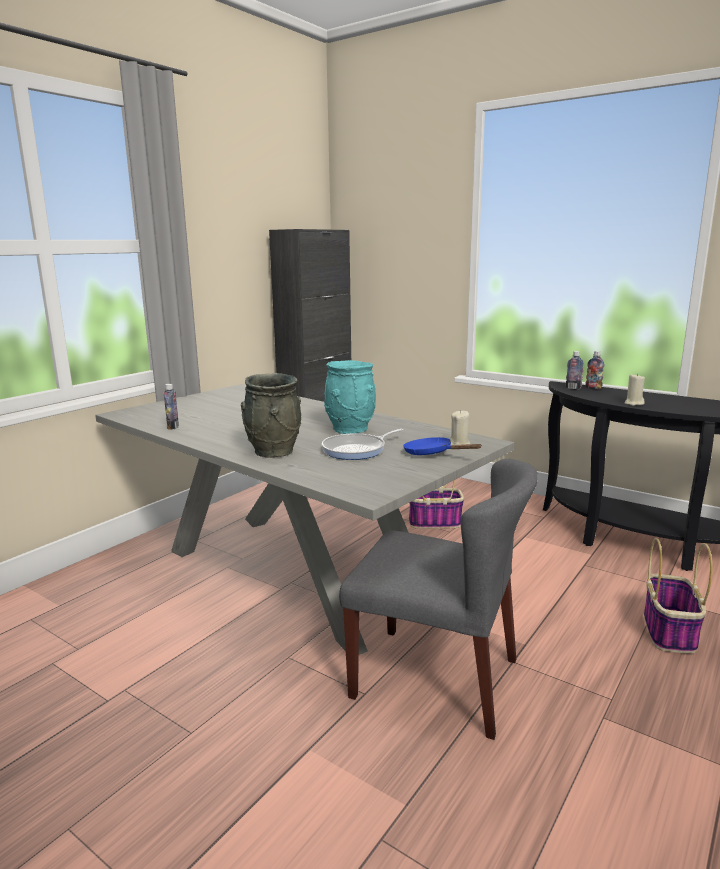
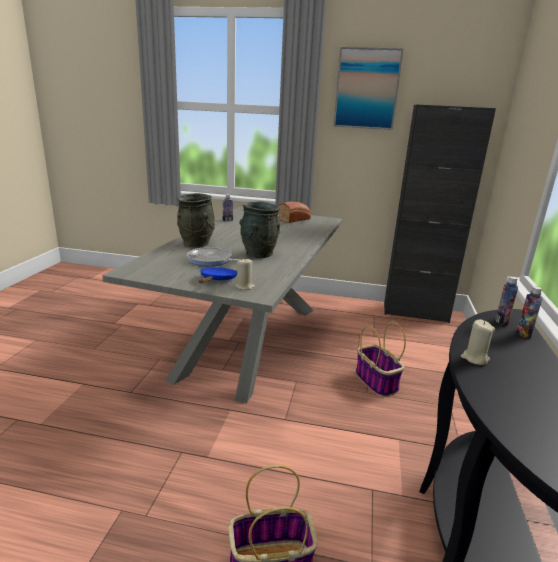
camera: 65 degrees right, 5 degrees up
(217, 399) = (295, 219): none -> bread
(220, 212) = (367, 89): none -> picture
(350, 429) = (258, 254): turquoise vase -> grey vase
(437, 678) = (152, 417): grey chair -> none

